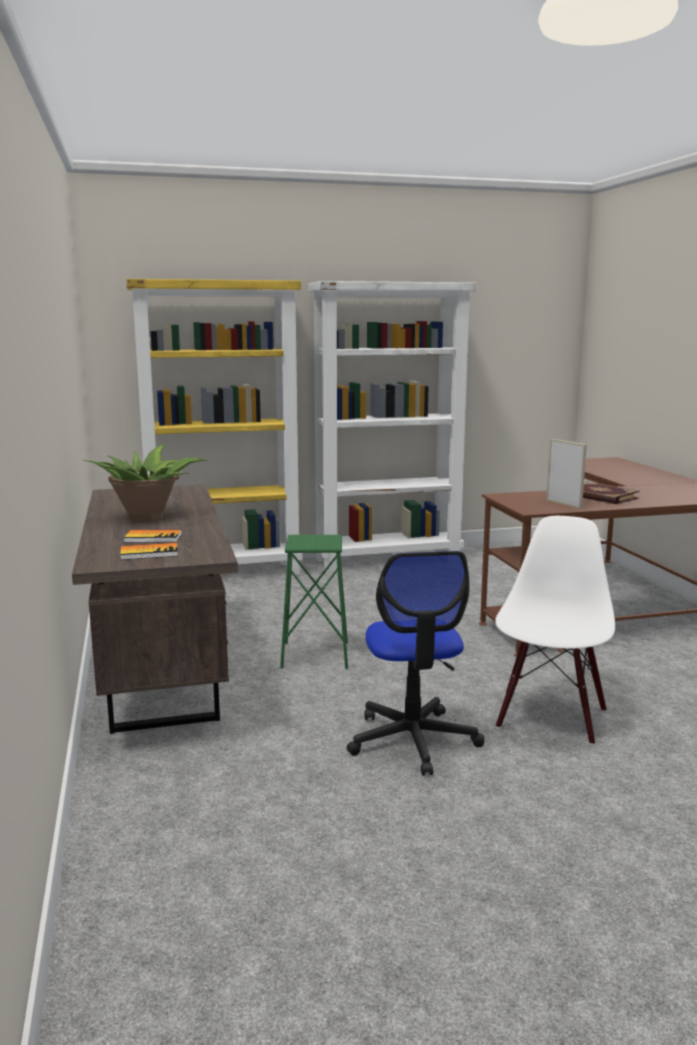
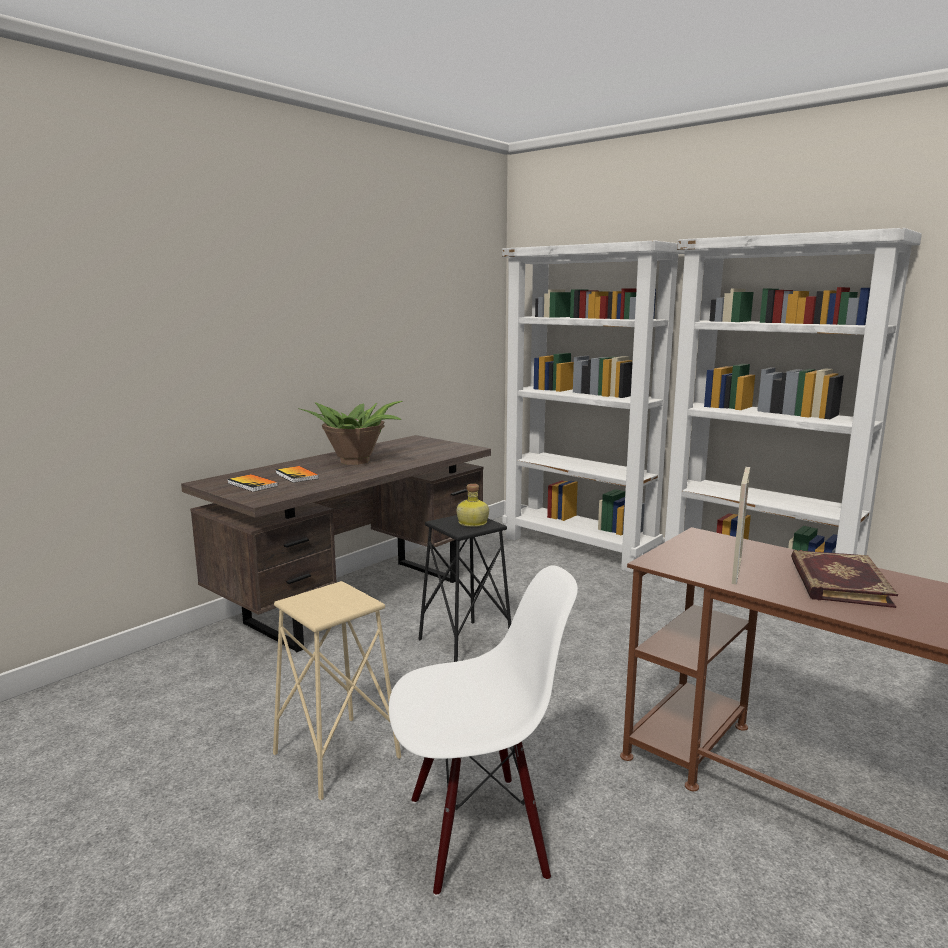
camera: 55 degrees right, 0 degrees up
(225, 573) = (580, 547): yellow bookcase -> white bookcase
(315, 655) = (465, 644): green stool -> black stool
(318, 539) = (472, 523): none -> bottle
(413, 740) = (336, 756): office chair -> beige stool

